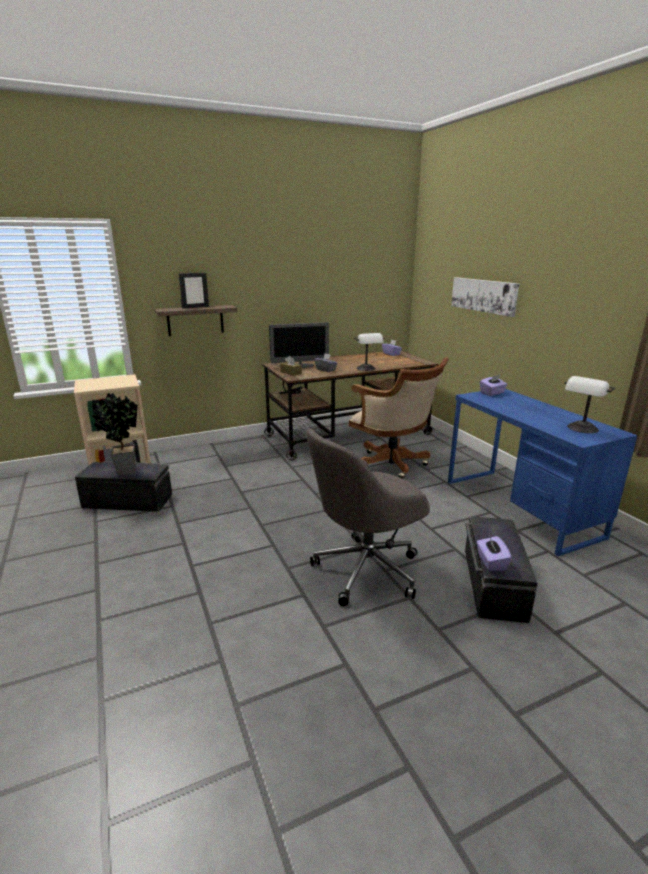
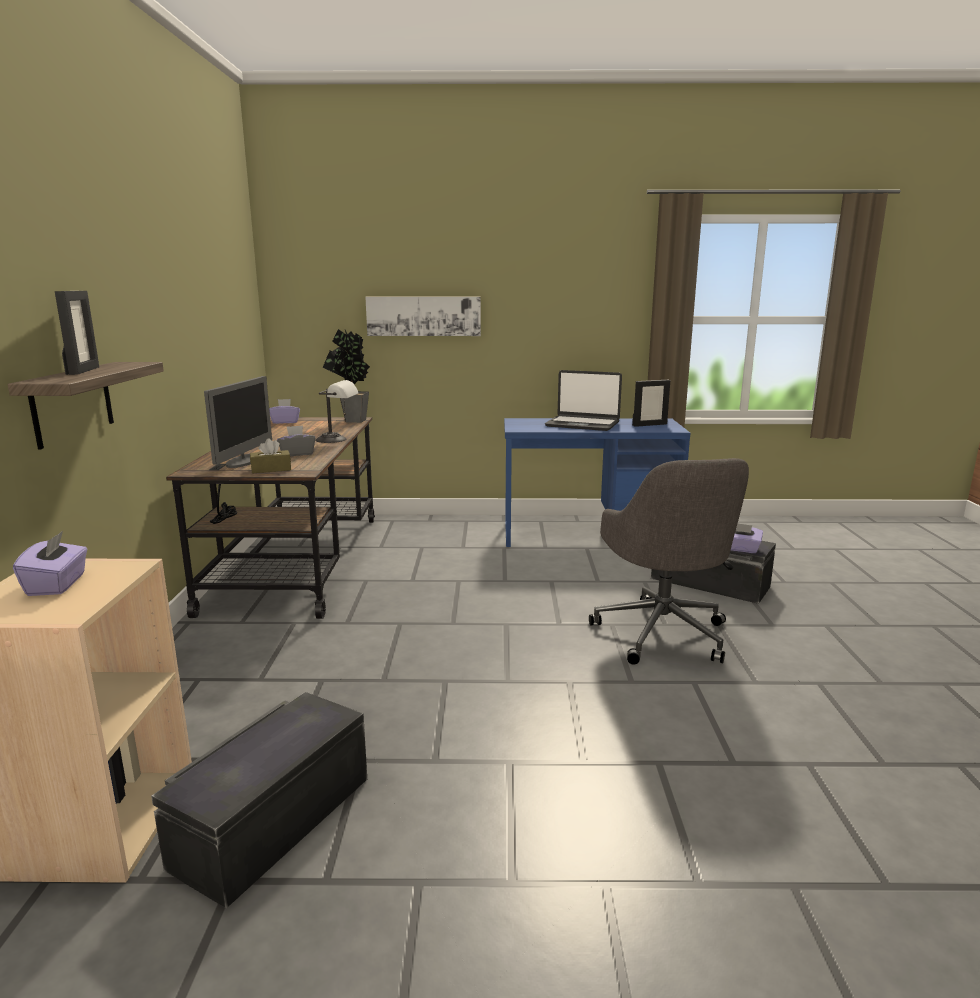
camera: 65 degrees left, 5 degrees down
(123, 471) = (273, 749): potted plant -> potted plant (352, 421)
(394, 464) = (429, 559): office chair -> none
(492, 393) = (518, 423): purple tissue box -> purple tissue box (57, 585)
(529, 409) = (582, 424): none -> laptop
(581, 430) = (649, 424): table lamp -> picture frame

